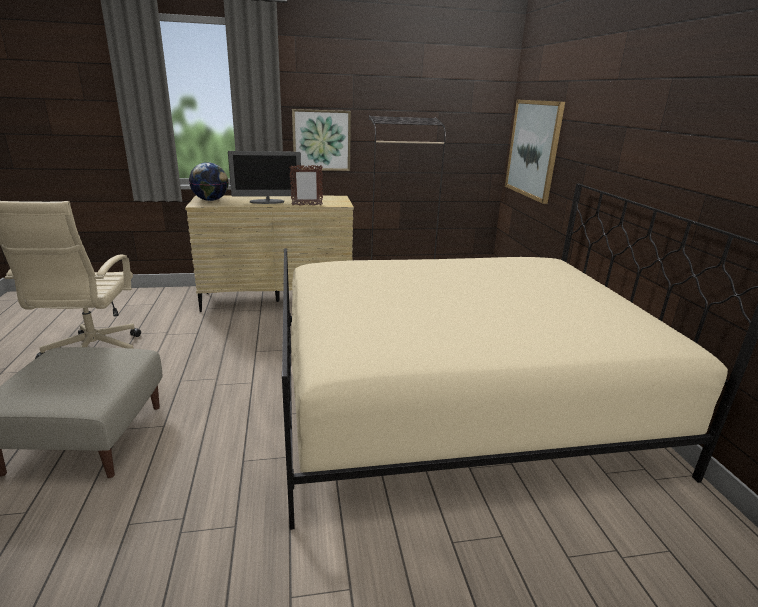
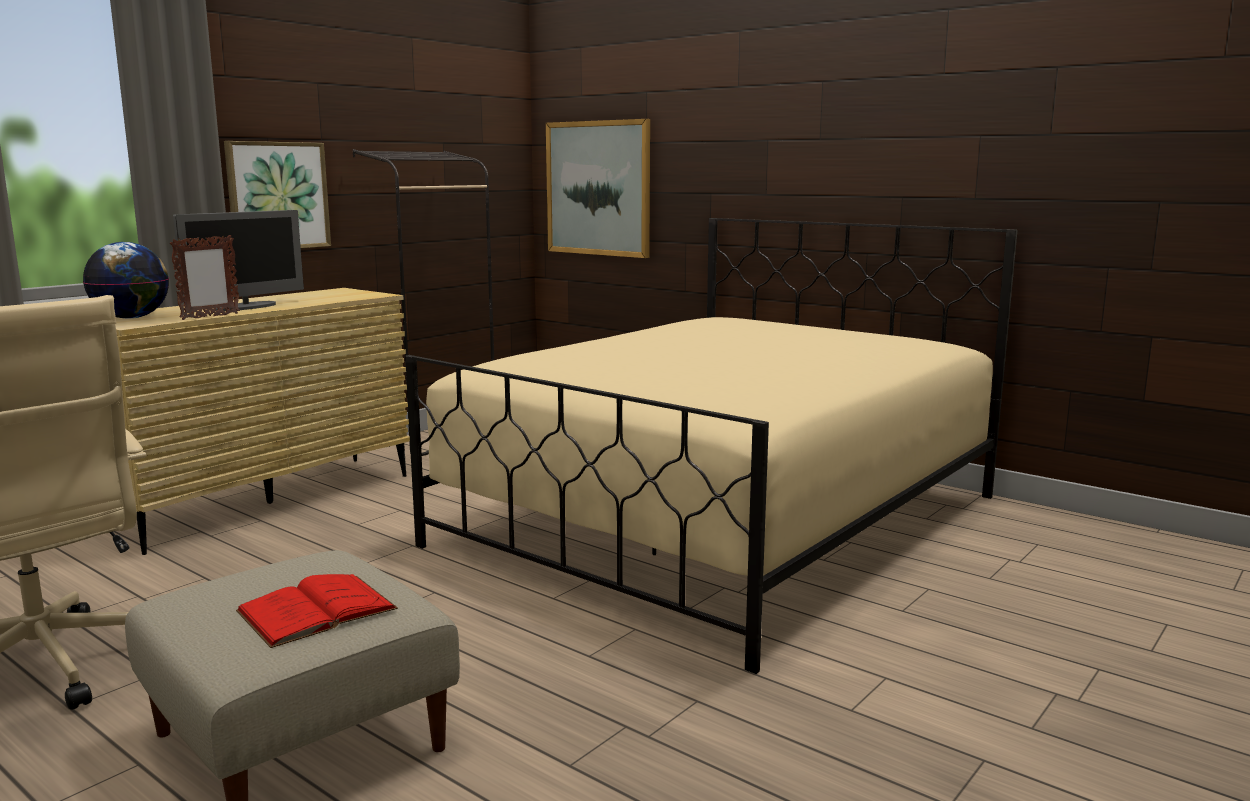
camera: 40 degrees left, 10 degrees down
(68, 384) = (317, 610): none -> red book
(306, 205) = (327, 302): picture frame -> picture frame (210, 317)

